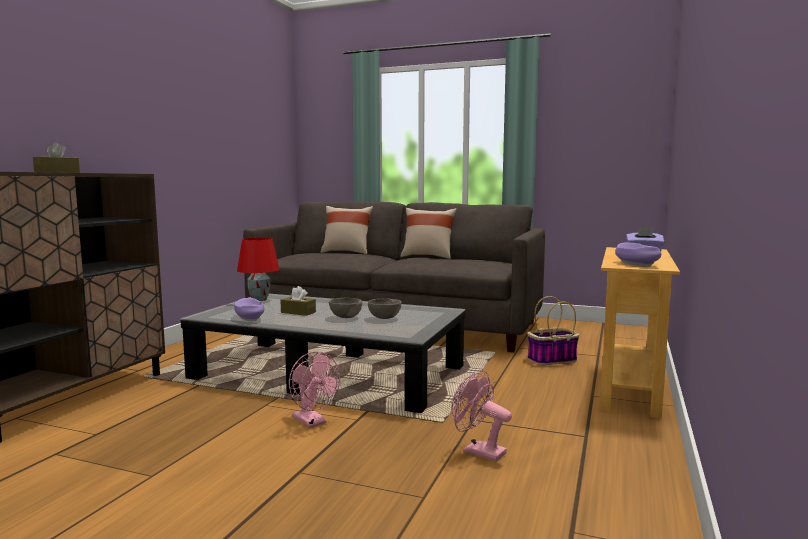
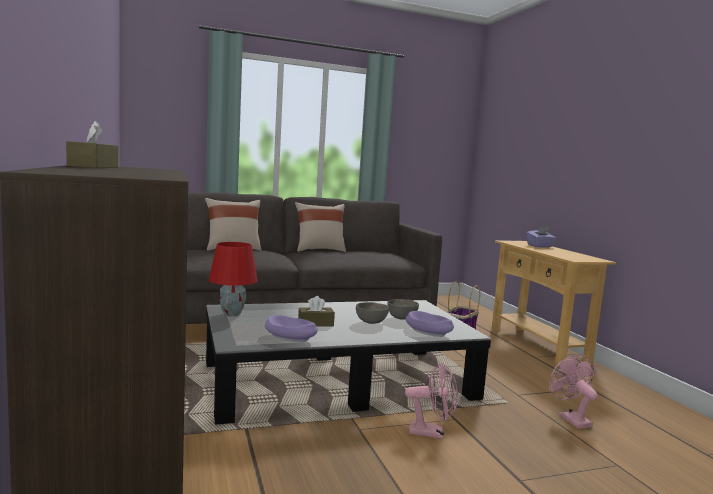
camera: 40 degrees left, 0 degrees up
(478, 451) = (570, 418): pink fan -> pink fan turned 75 degrees clockwise
(637, 264) = (577, 257): purple bowl -> purple bowl (428, 332)

